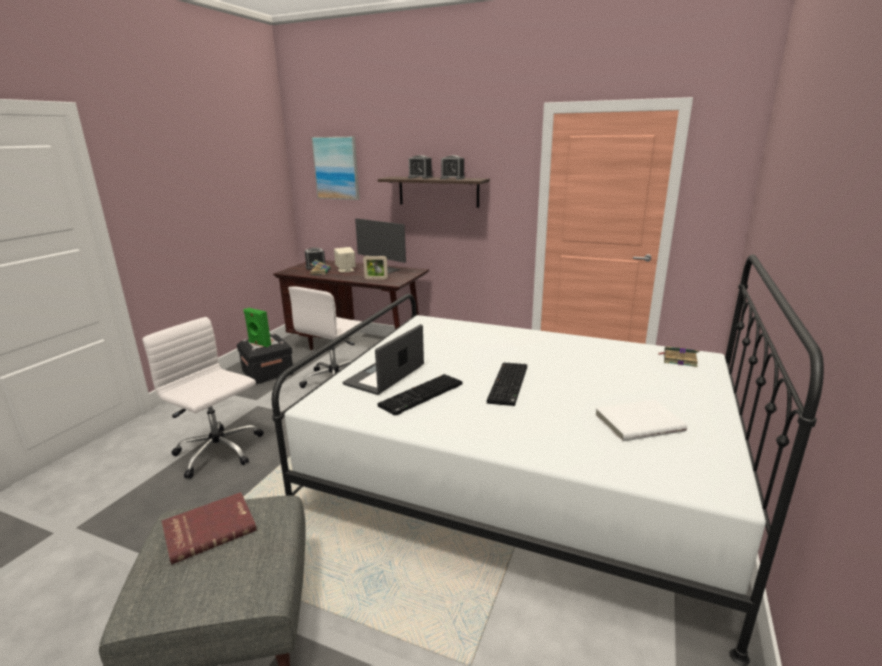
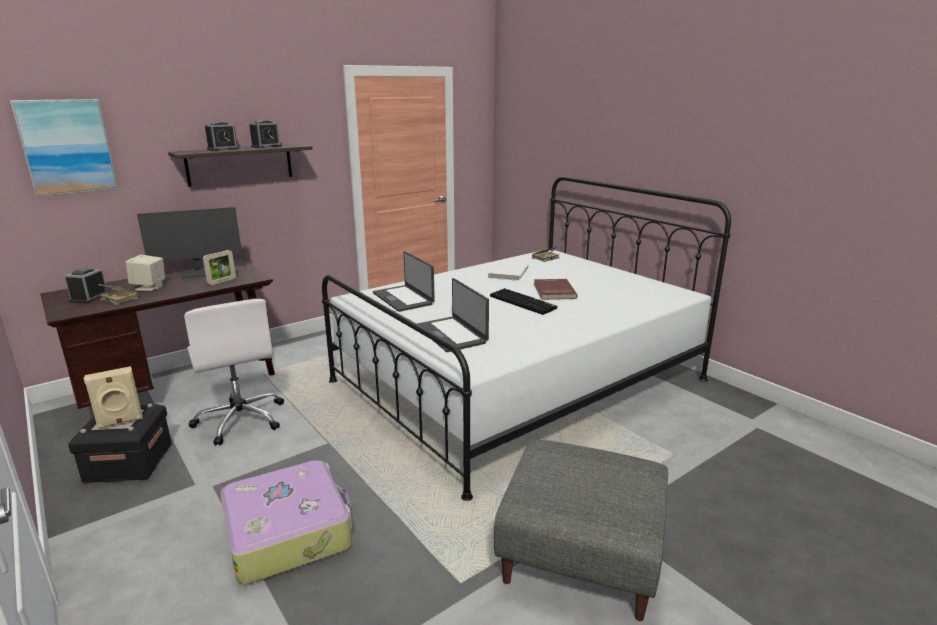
camera: 60 degrees left, 0 degrees up
(209, 528) = (555, 482): red book -> red book (553, 291)
(219, 452) = (289, 532): white office chair -> suitcase
(259, 344) = (120, 422): green speaker -> beige speaker
(422, 396) = (507, 330): keyboard -> none
(446, 336) = (403, 298): none -> laptop
(638, 422) = (608, 288): white book -> white book (507, 273)

